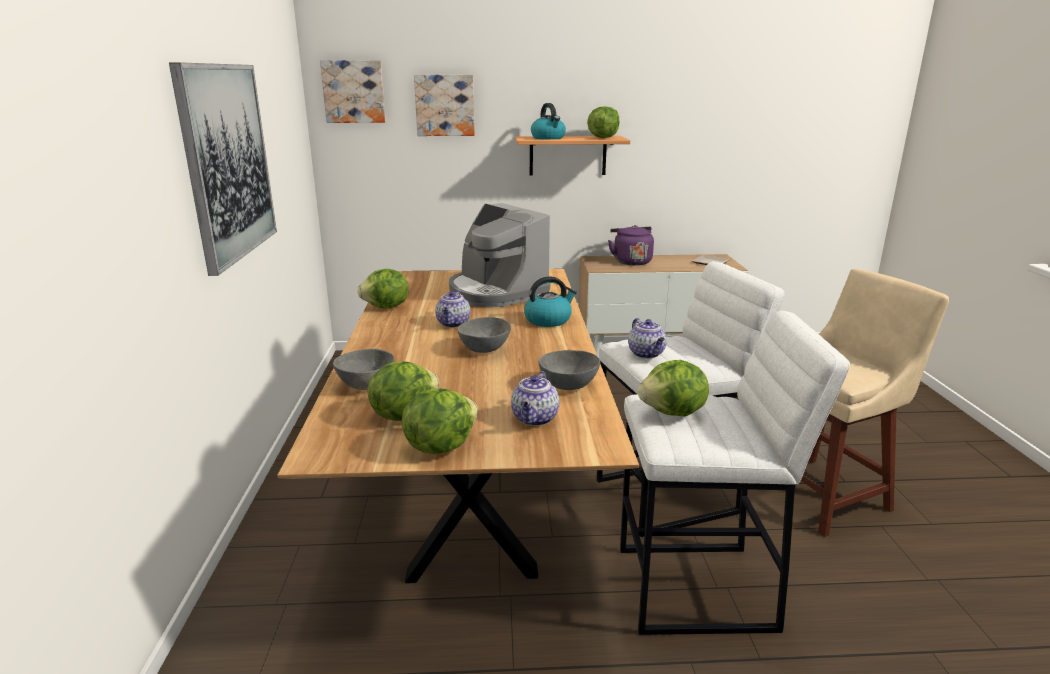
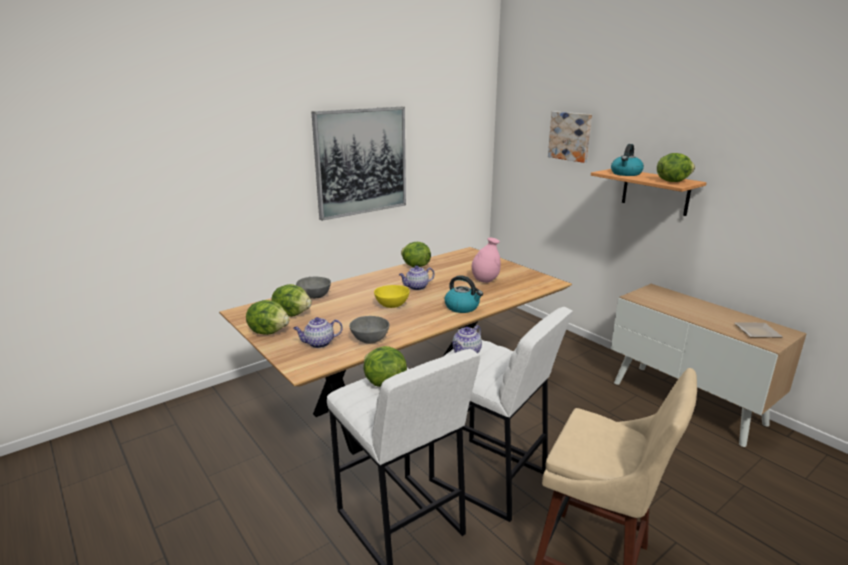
camera: 55 degrees right, 0 degrees up
(354, 91) = (519, 120): picture -> none
(486, 349) = (392, 305): grey bowl -> yellow bowl
(495, 292) = (485, 280): coffee machine -> pink vase
(631, 261) = (680, 302): purple kettle -> none

